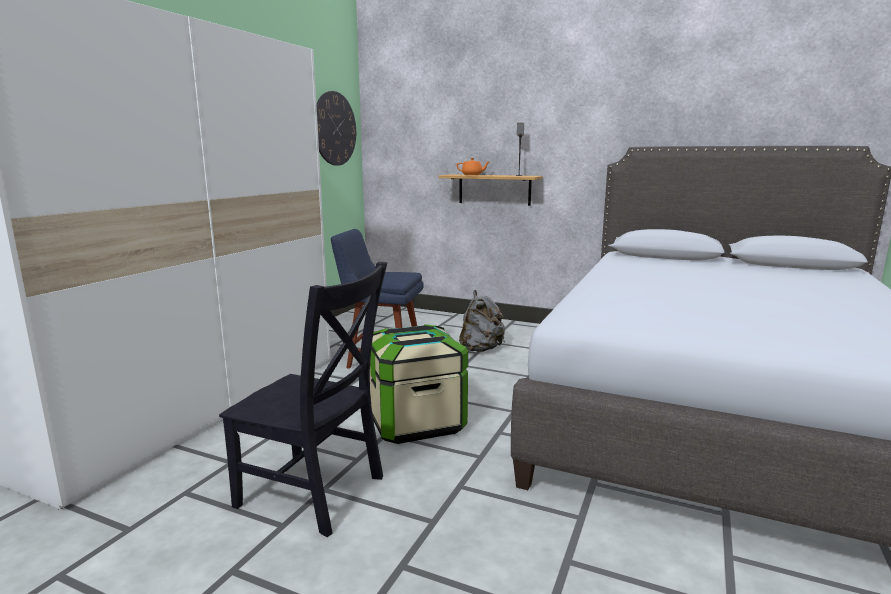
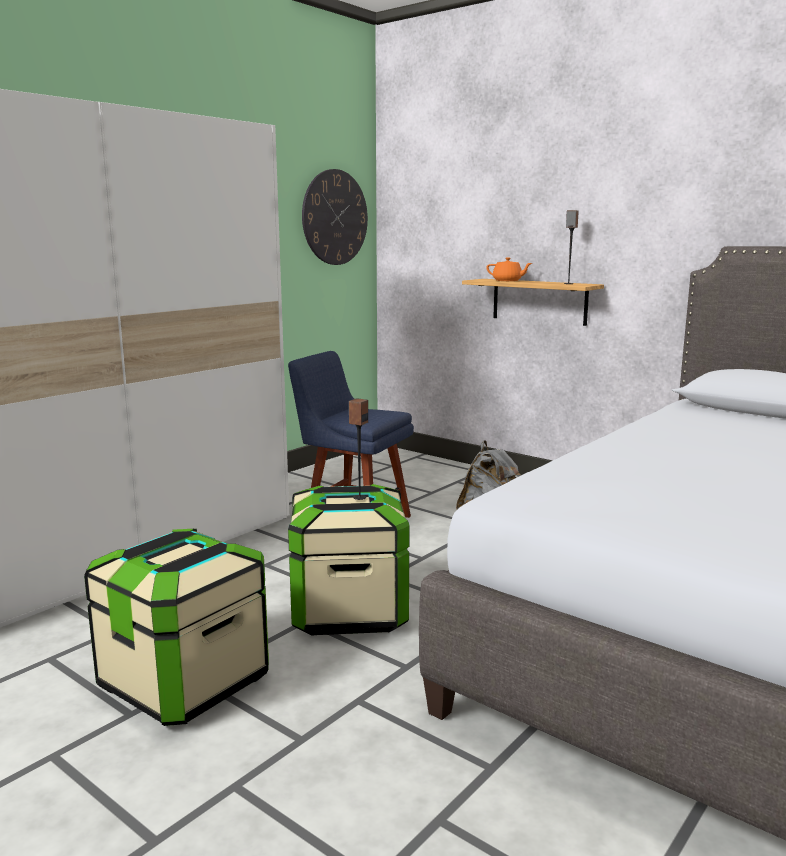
camera: 15 degrees right, 0 degrees up
(315, 493) = (185, 682): black chair -> storage box
(422, 334) = (359, 497): none -> speaker

